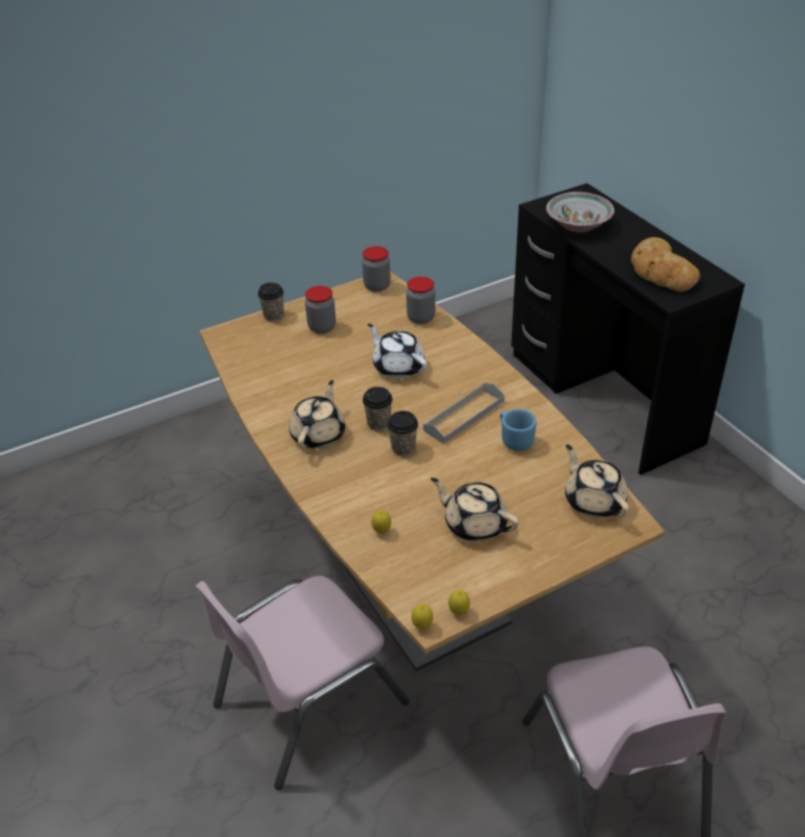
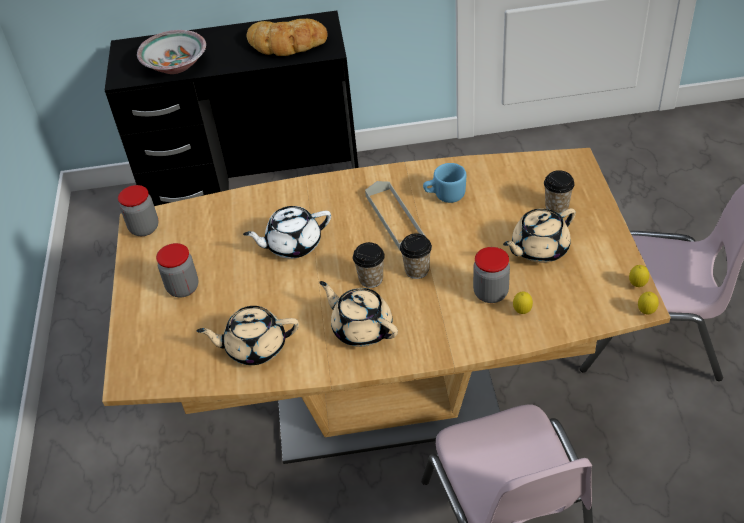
camera: 65 degrees left, 5 degrees up
(273, 316) = (129, 325): cup -> cup (556, 206)
(421, 318) = (226, 209): jar -> jar (490, 293)
(594, 501) = (542, 173): beige teapot -> beige teapot (254, 347)

